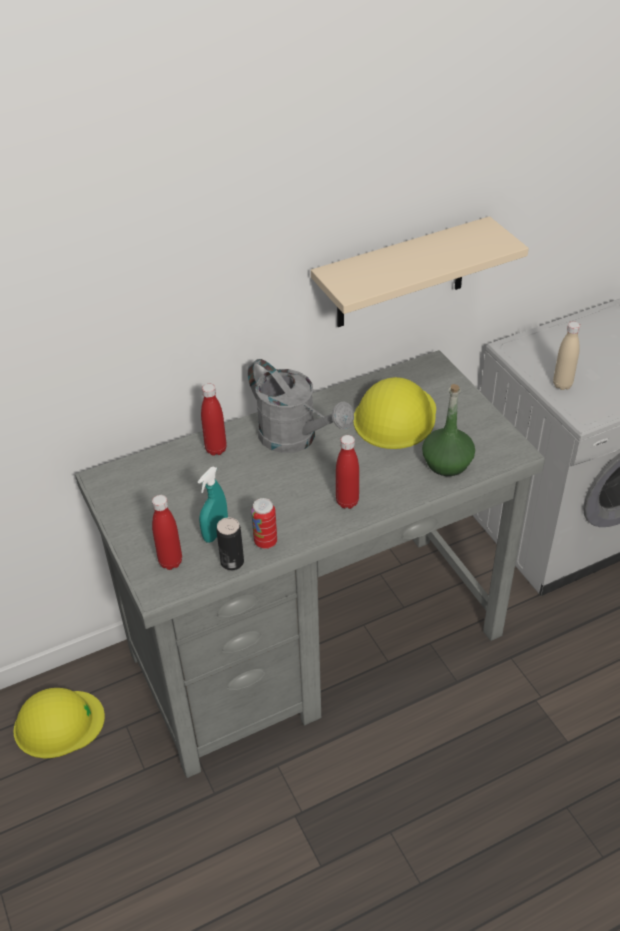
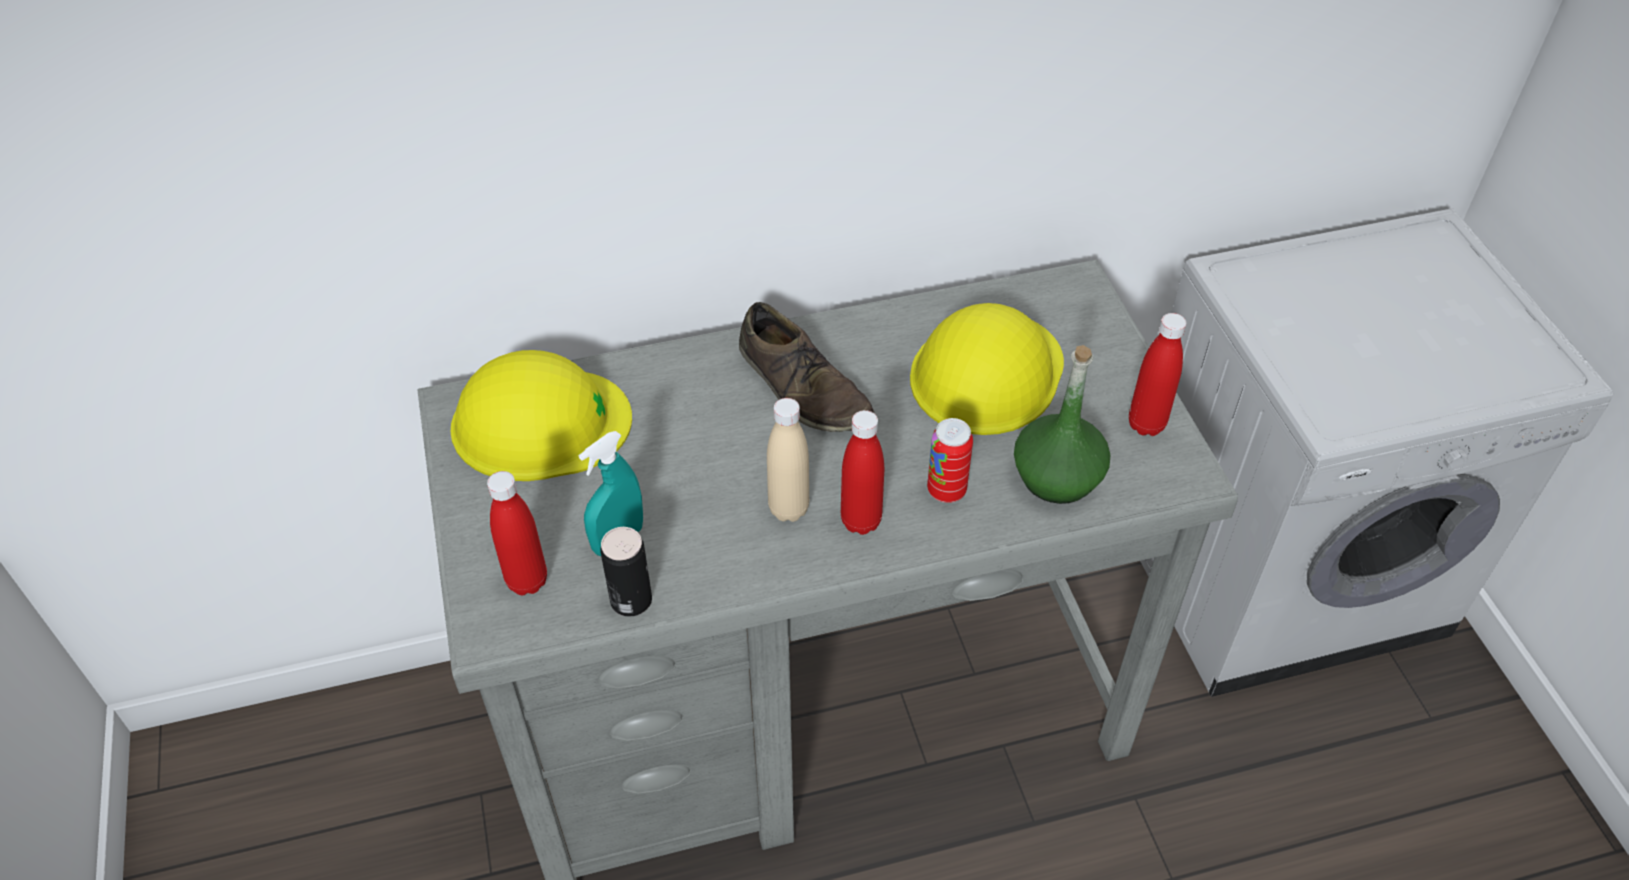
camera: 10 degrees right, 5 degrees up
(58, 723) = (377, 768): yellow hard hat -> yellow hard hat (540, 423)
(216, 449) = (662, 384): red bottle -> red bottle (1146, 424)
(265, 542) = (699, 572): can -> can (946, 490)
(296, 439) = (803, 386): grey watering can -> brown shoe
(401, 274) = (1040, 119): beige shelf -> none
(562, 385) = (1306, 357): beige bottle -> beige bottle (788, 509)

